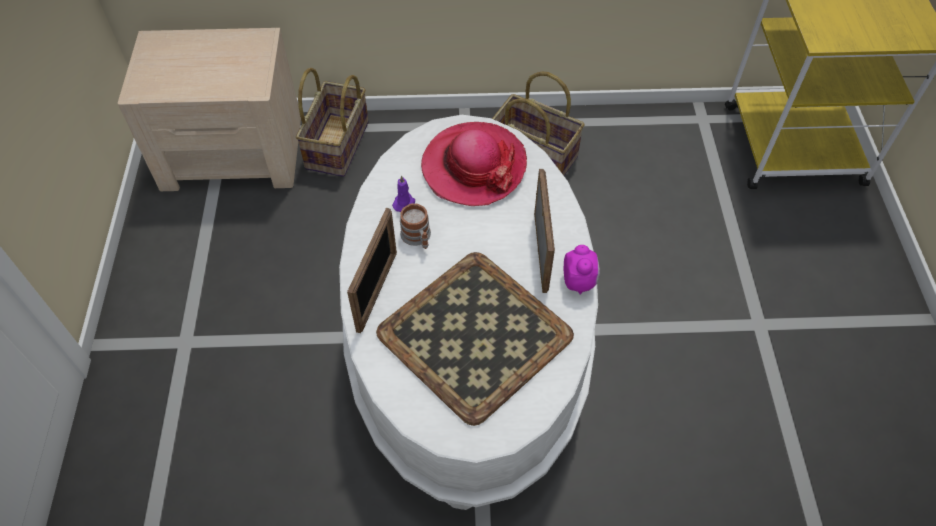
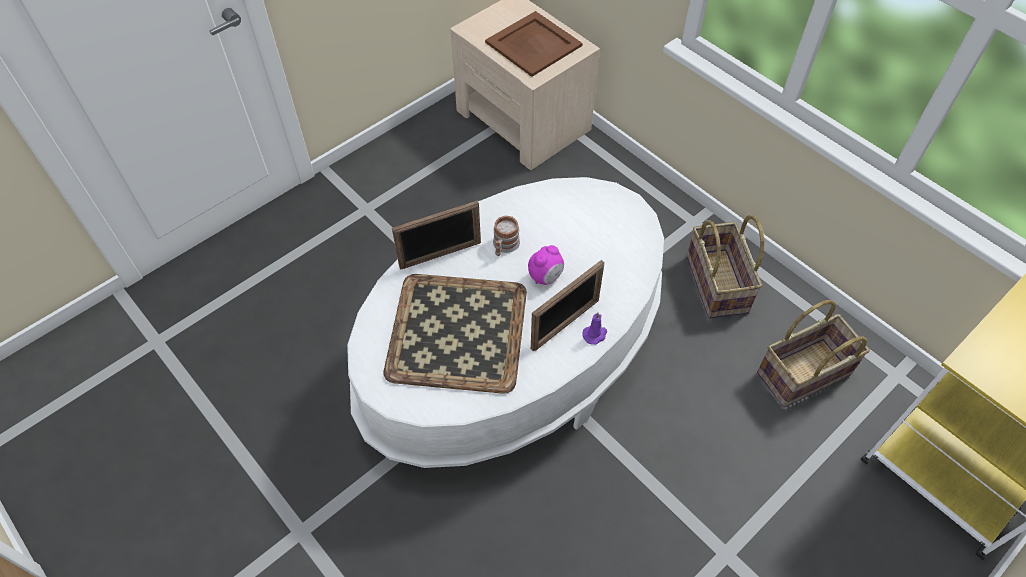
camera: 50 degrees right, 0 degrees up
(217, 63) = (532, 44): none -> brown tray
(338, 146) = (591, 167): basket -> basket (804, 375)
(404, 203) = (525, 218): purple candle -> purple candle (595, 334)
(473, 166) = (599, 234): hat -> none
(579, 282) = (562, 365): alarm clock -> alarm clock (546, 277)

